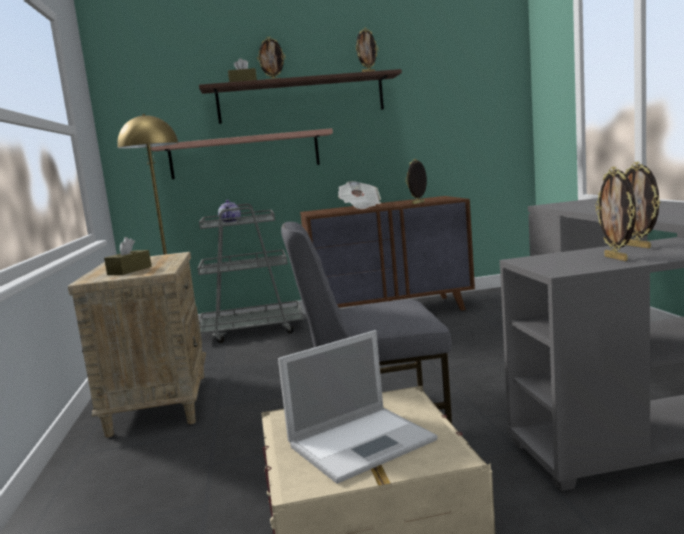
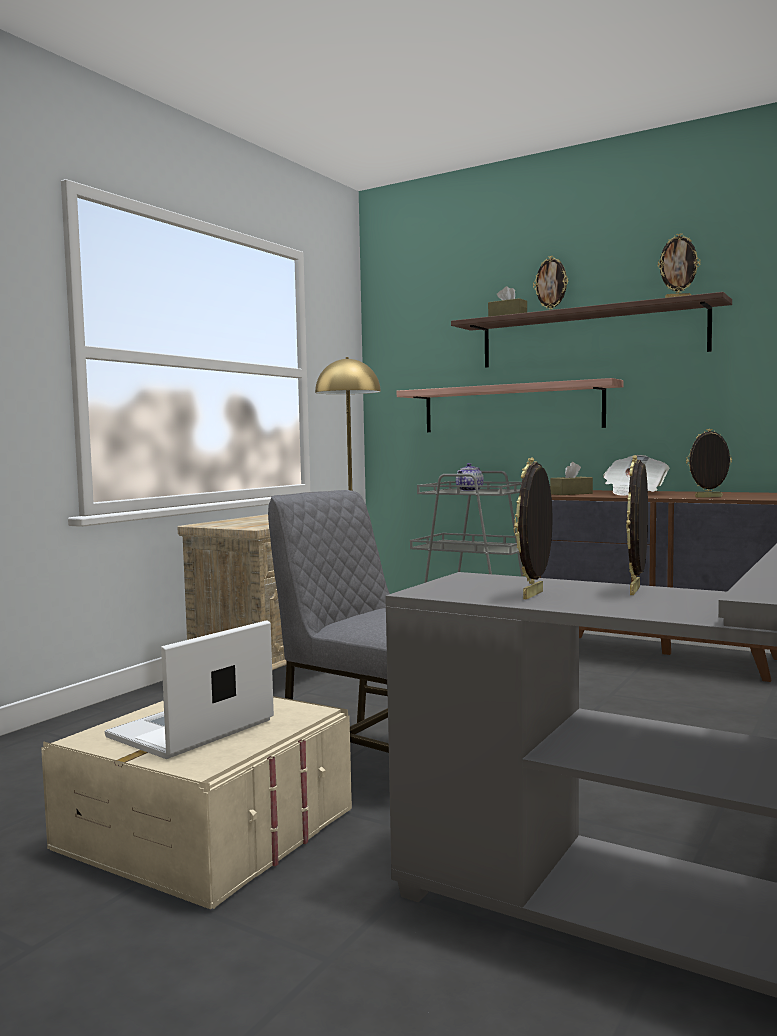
camera: 40 degrees right, 5 degrees down
(129, 270) = (247, 522): brown tissue box -> brown tissue box (571, 494)
(363, 442) = (189, 730): laptop -> laptop turned 120 degrees clockwise

